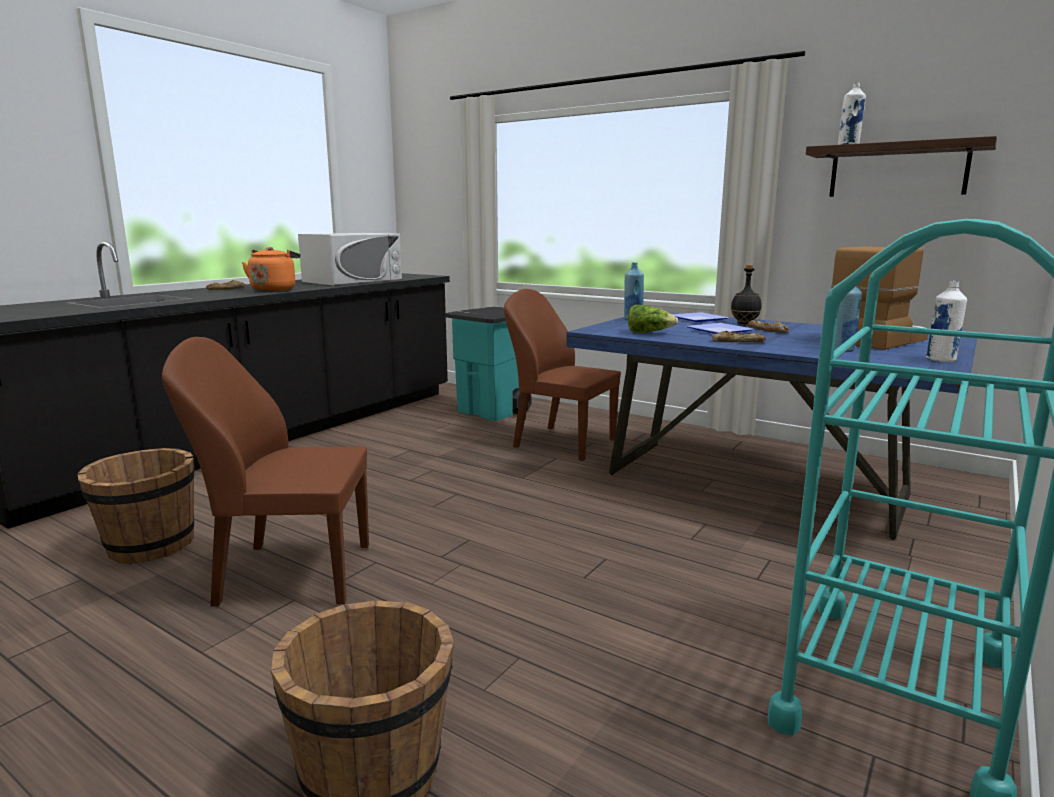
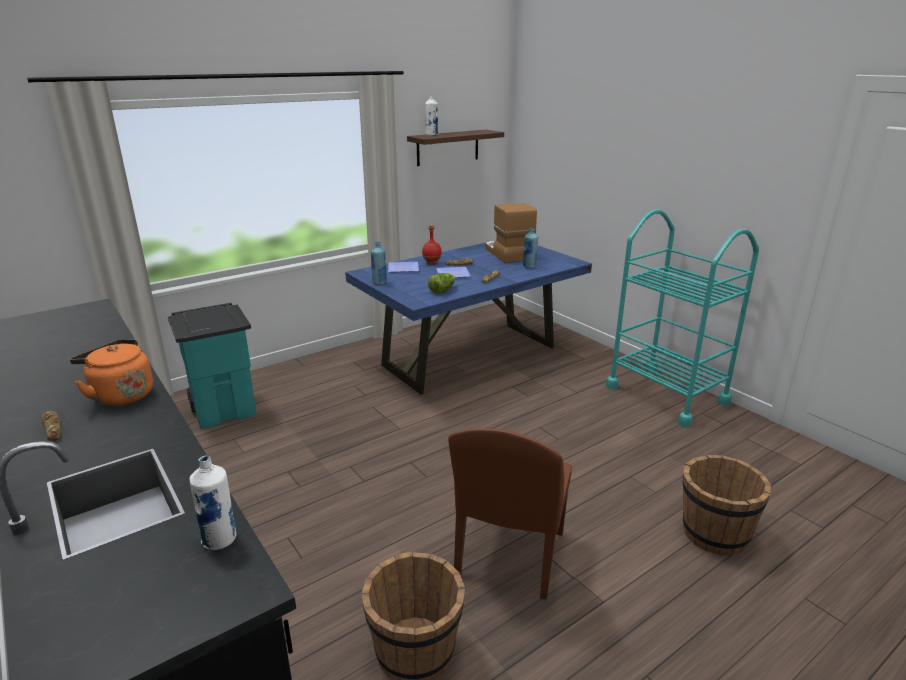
camera: 70 degrees left, 10 degrees up
(353, 280) = (77, 347): white microwave -> none
(562, 443) = (343, 397): brown chair -> none
(745, 323) = (432, 263): black bottle -> red bottle
(941, 360) = (563, 258): white bottle -> white bottle (220, 540)

